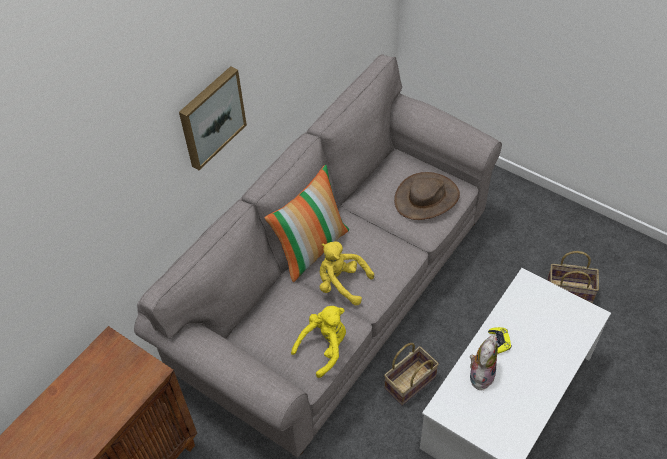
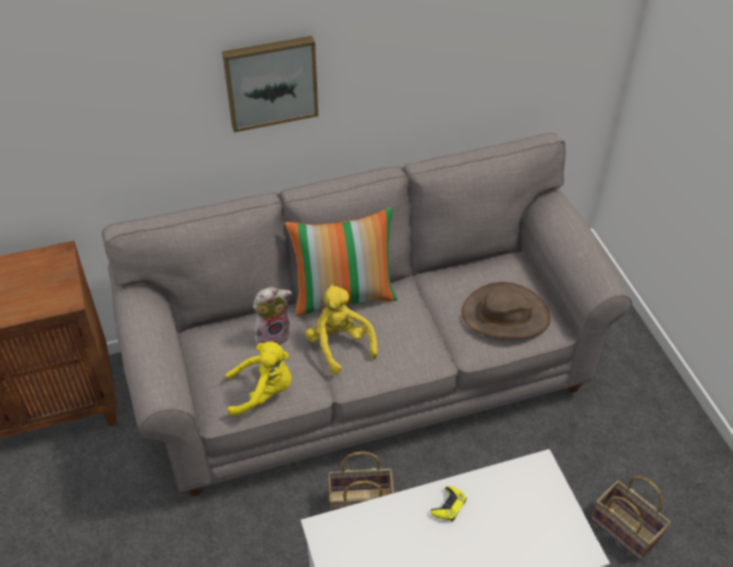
camera: 35 degrees right, 5 degrees down
(480, 374) = (396, 525): plush toy -> plush toy (273, 335)

